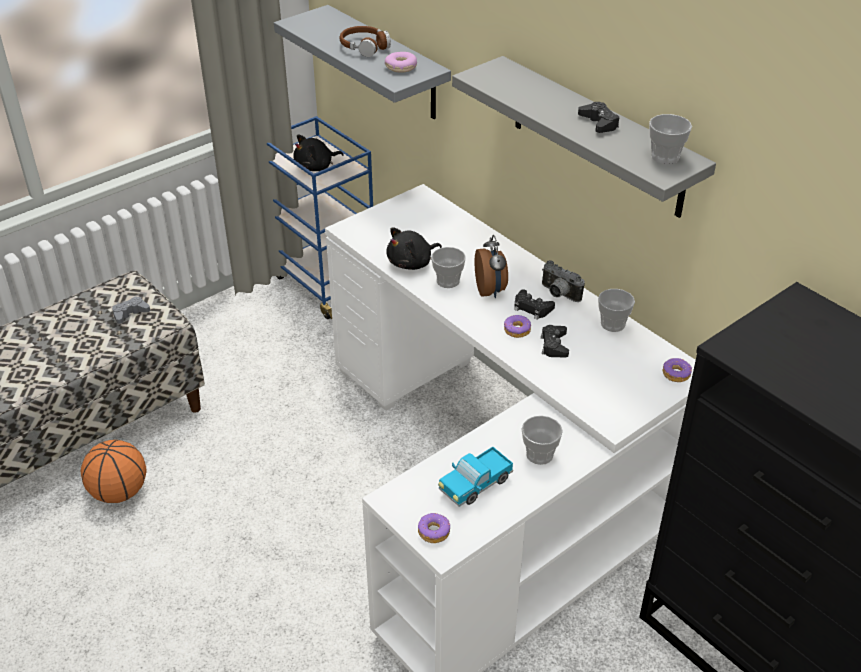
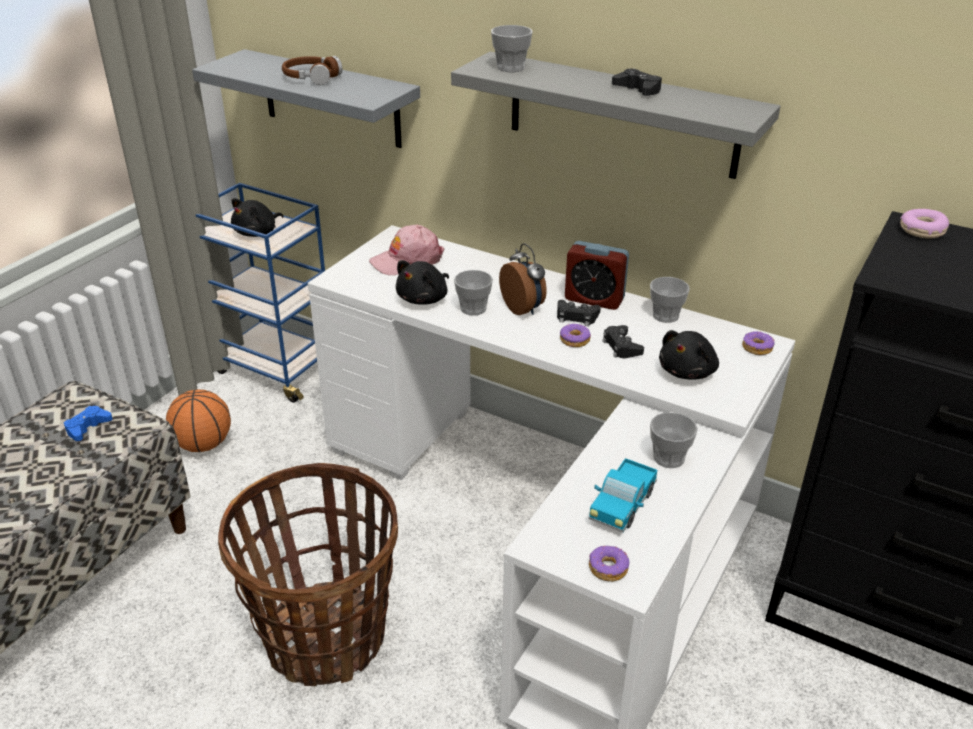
camera: 20 degrees left, 5 degrees down
(119, 492) = (121, 648): basketball -> basketball (203, 444)
(130, 313) = (87, 427): grey game controller -> blue game controller
(270, 525) = (325, 636): none -> basket
(401, 67) = (365, 89): donut -> donut (922, 231)
(417, 222) = (407, 260): none -> pink cap
(558, 294) = (594, 299): camera -> alarm clock
(598, 382) = (688, 371): none -> black plush toy
(665, 156) = (728, 106): cup -> cup (511, 67)

